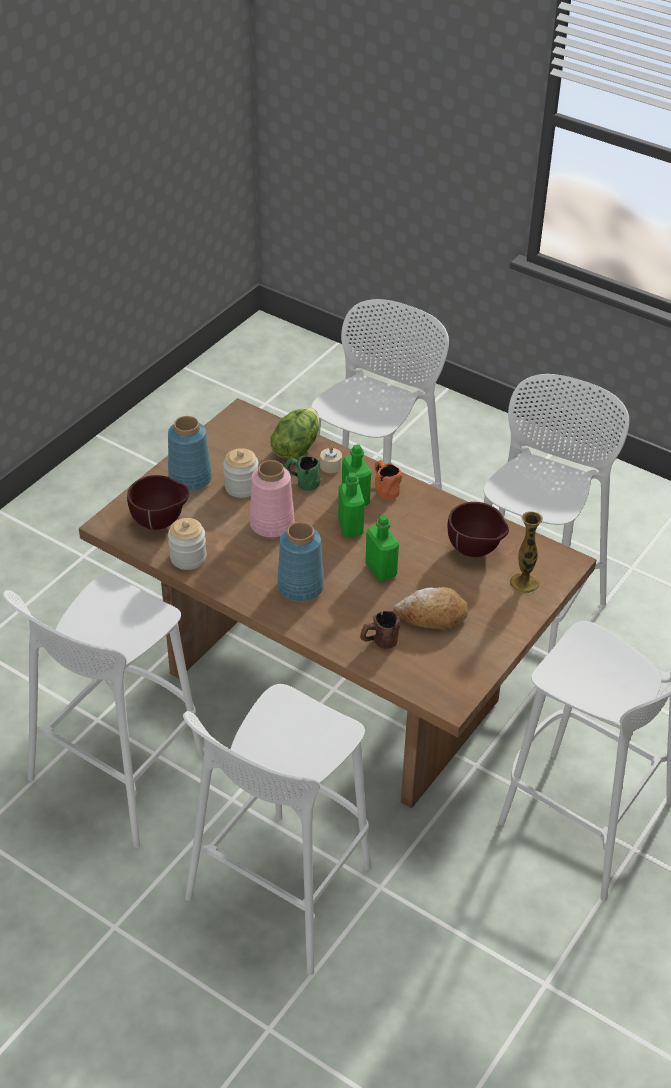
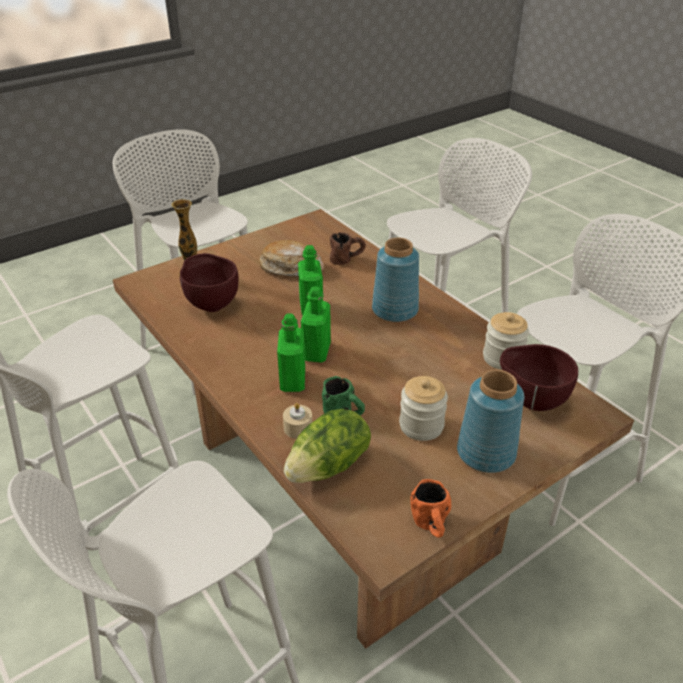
camera: 160 degrees left, 5 degrees down
(272, 524) = (399, 373): pink vase -> none
(384, 488) = (252, 385): orange mug -> orange mug (431, 527)

